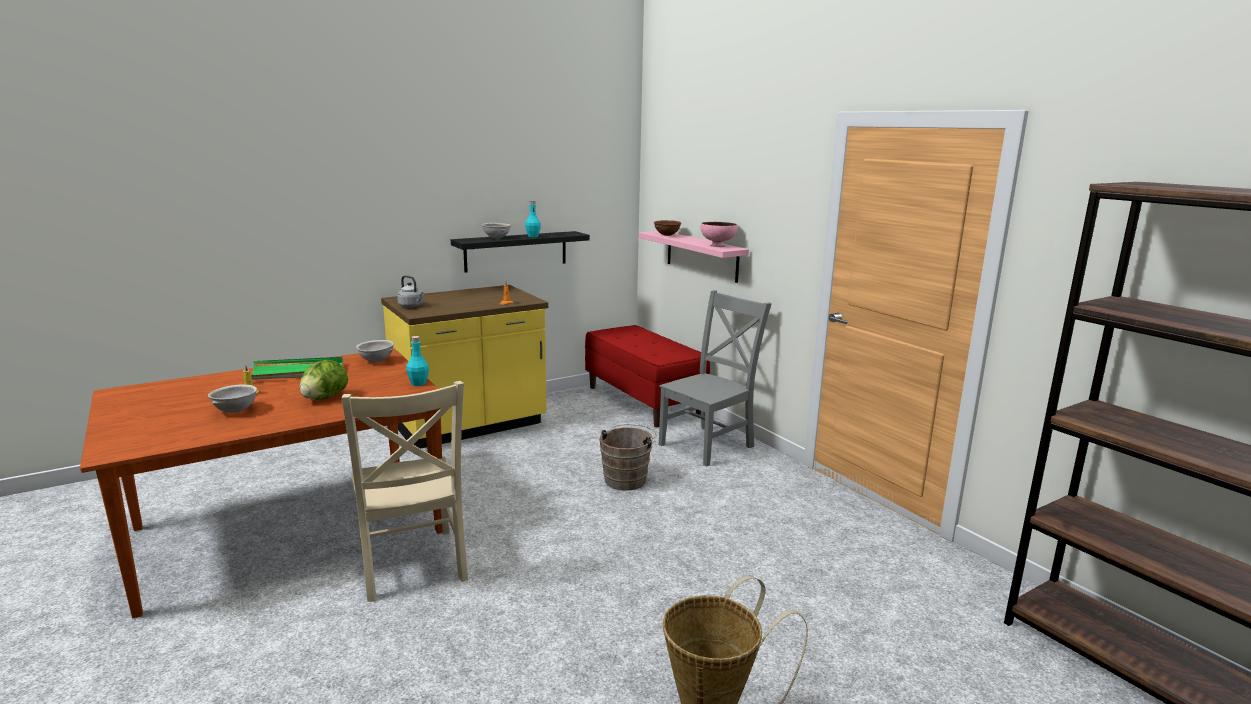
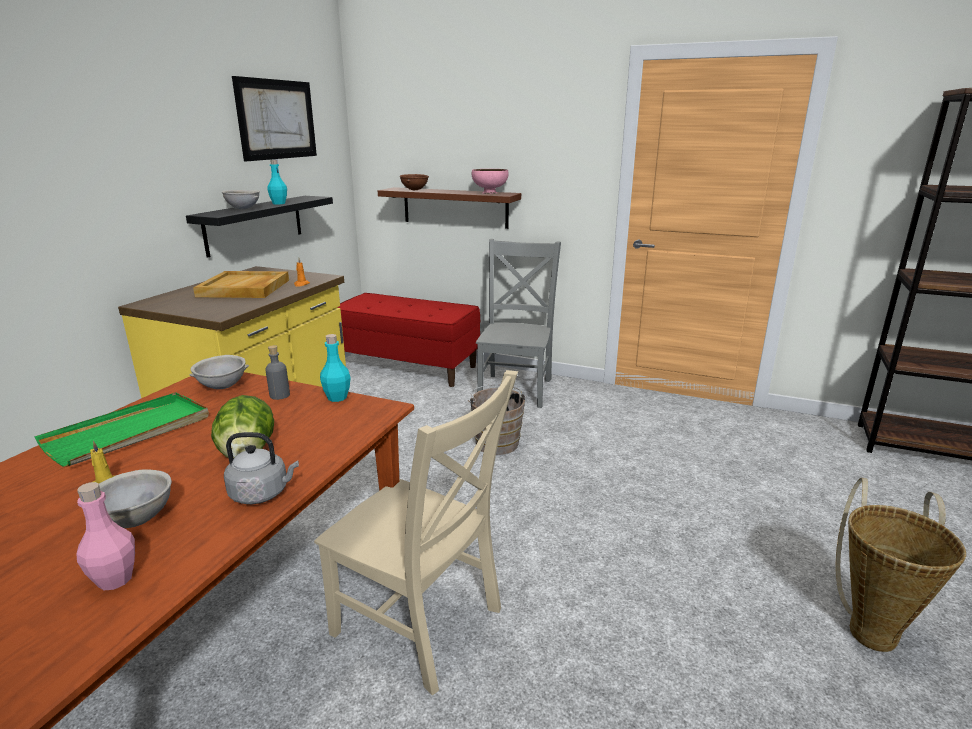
camera: 35 degrees left, 5 degrees up
(193, 430) = (115, 579): none -> pink bottle
(393, 374) = (279, 395): none -> grey bottle
(412, 306) = (190, 308): grey kettle -> grey kettle (262, 494)
(467, 299) = (244, 288): none -> beige tray
(553, 168) = (277, 119): none -> picture
(701, 256) = (455, 207): pink shelf -> brown shelf

